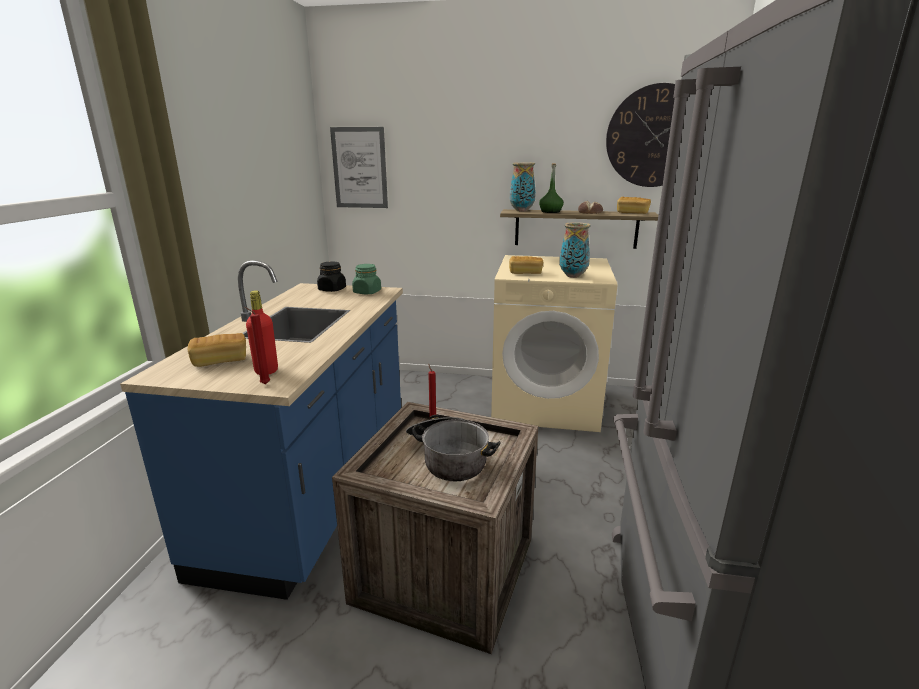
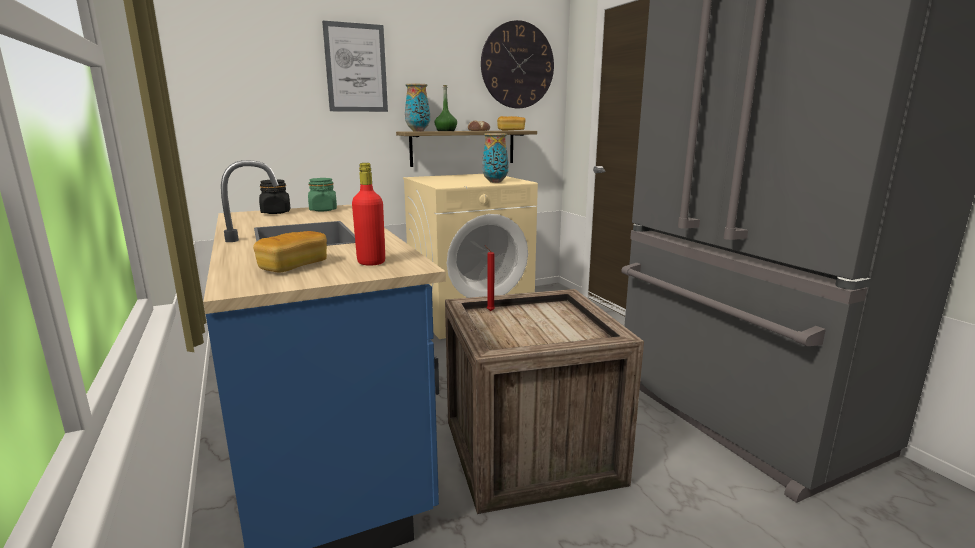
camera: 35 degrees left, 5 degrees down
(263, 384) = (395, 269): red candle -> none
(359, 168) = (226, 87): picture -> picture (356, 68)
(448, 458) = (541, 325): cooking pot -> none
(525, 273) = (453, 183): bread -> none

